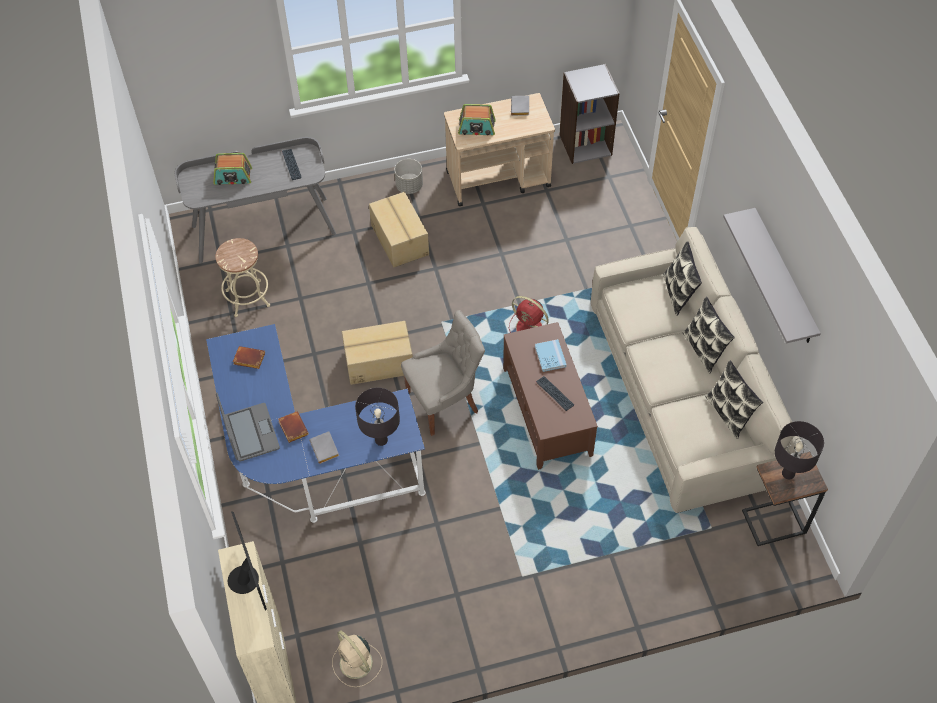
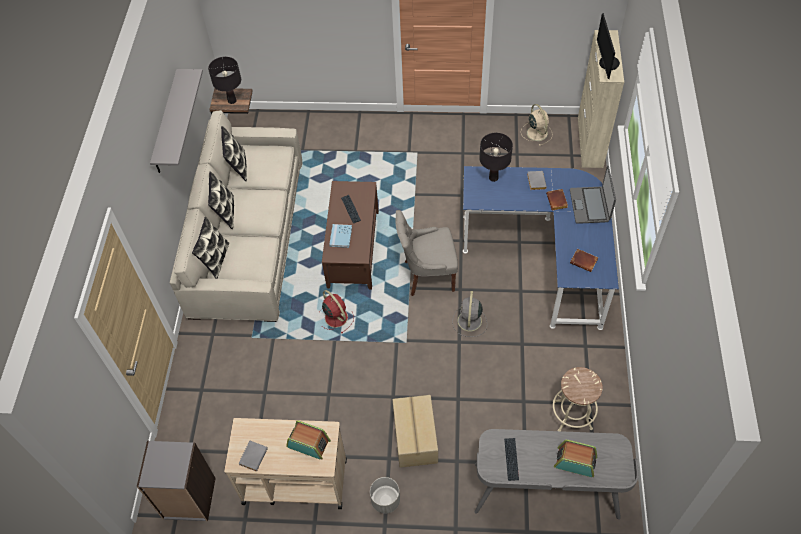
camera: 160 degrees left, 0 degrees up
(378, 362) = (469, 322): cardboard box -> grey fan

